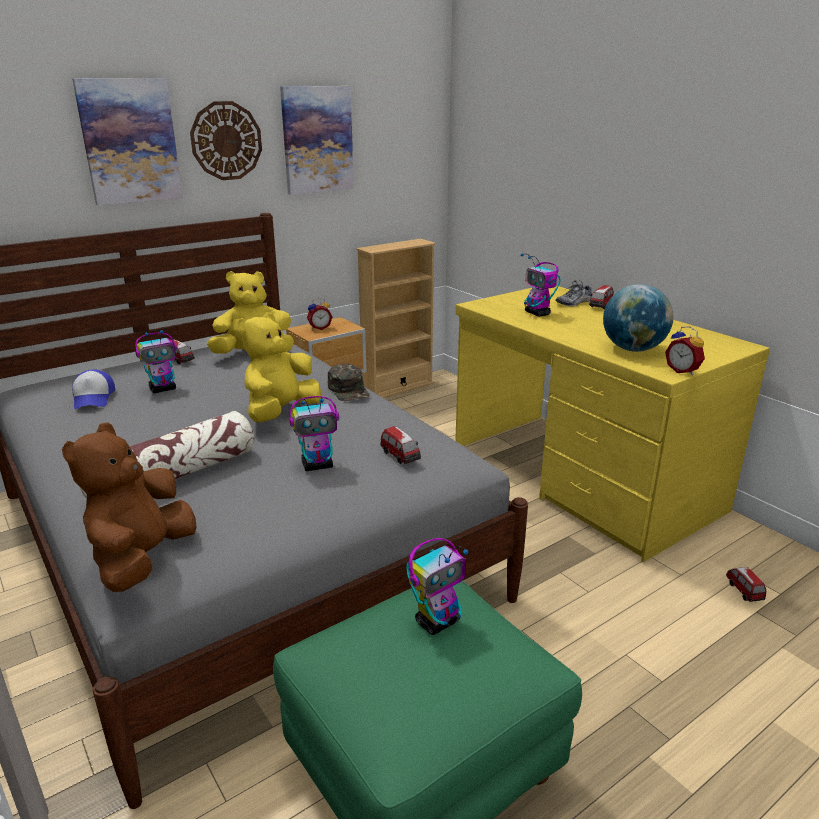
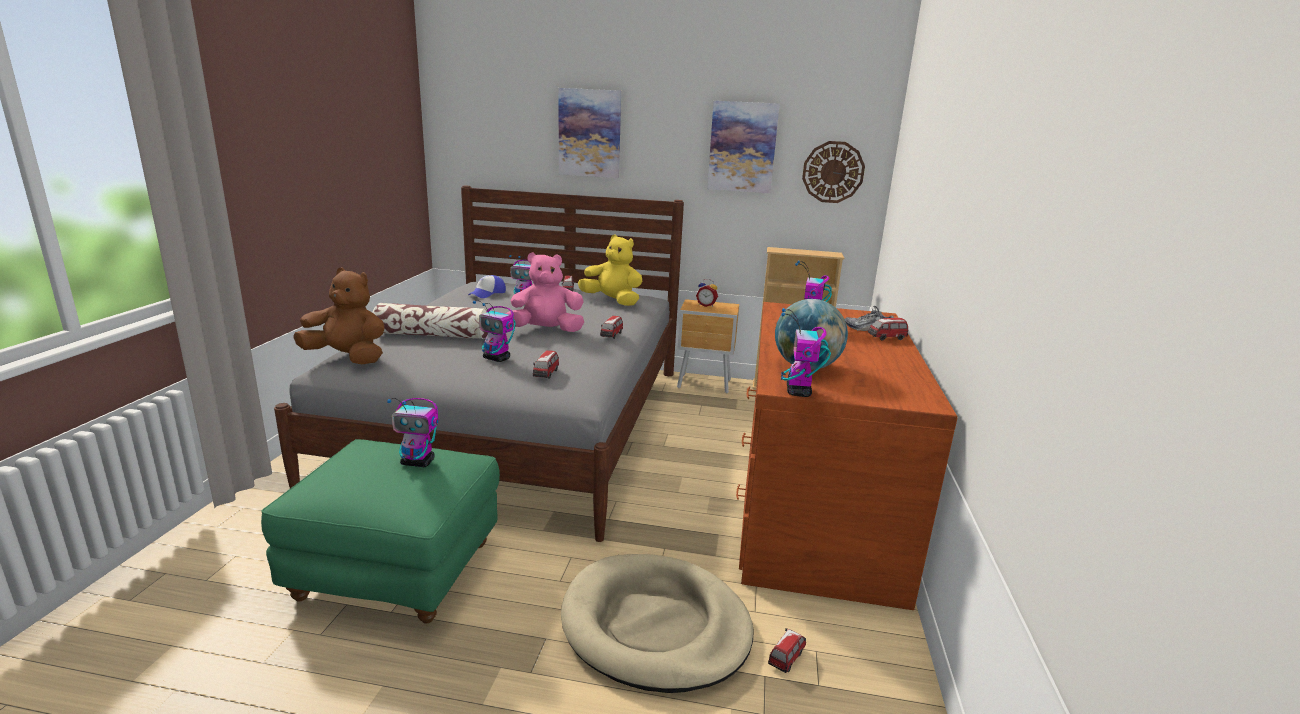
camera: 45 degrees right, 5 degrees down
(142, 560) = (347, 358): brown plush toy -> brown plush toy turned 45 degrees clockwise
(226, 141) = (661, 140): wall clock -> wall clock (833, 172)
(281, 412) = (546, 330): yellow plush toy -> pink plush toy
(349, 390) = (611, 335): green cap -> toy car
(581, 477) = (814, 509): yellow desk -> brown desk
(661, 633) = (655, 626): none -> beige dog bed
(683, 371) = (798, 392): alarm clock -> toy robot

